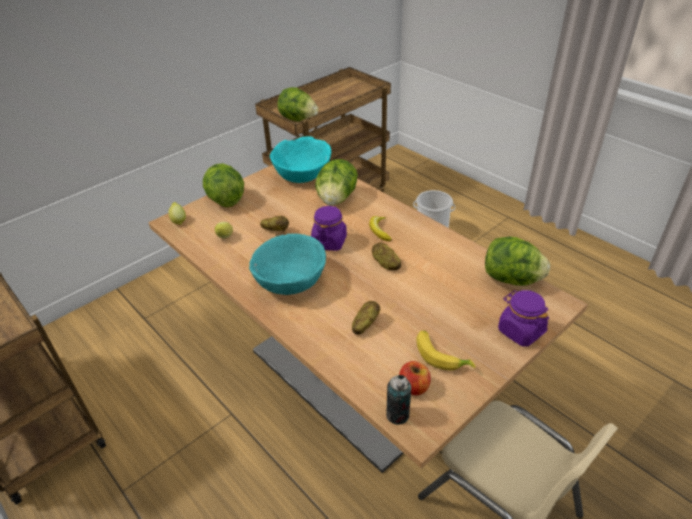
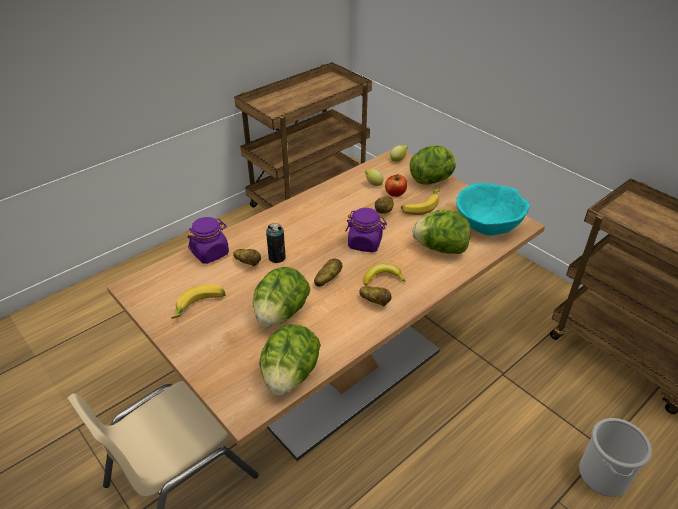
camera: 90 degrees right, 0 degrees up
(270, 208) = (421, 206): none -> banana
(289, 281) = (311, 221): turquoise bowl -> none
(298, 120) = (621, 219): lettuce -> lettuce (281, 314)
(397, 415) = (150, 276): can -> can (277, 257)
(411, 235) = (375, 301): none -> potato
(414, 387) = (172, 287): apple -> apple (395, 193)
(520, 331) = (212, 367): purple jar -> purple jar (210, 253)

